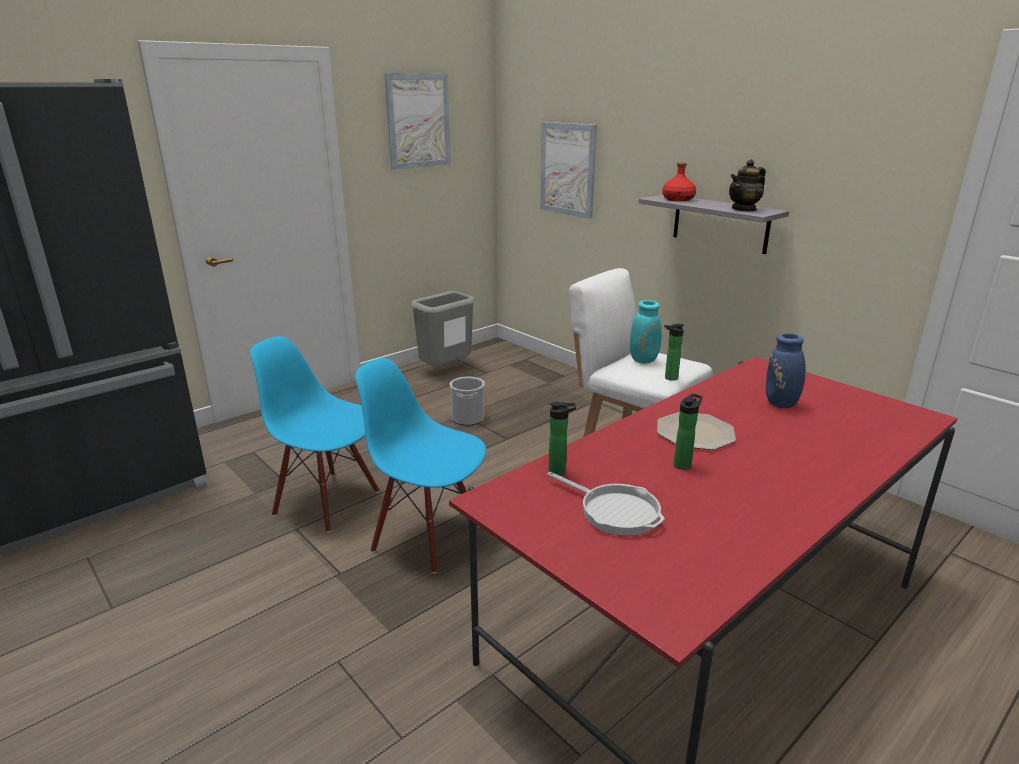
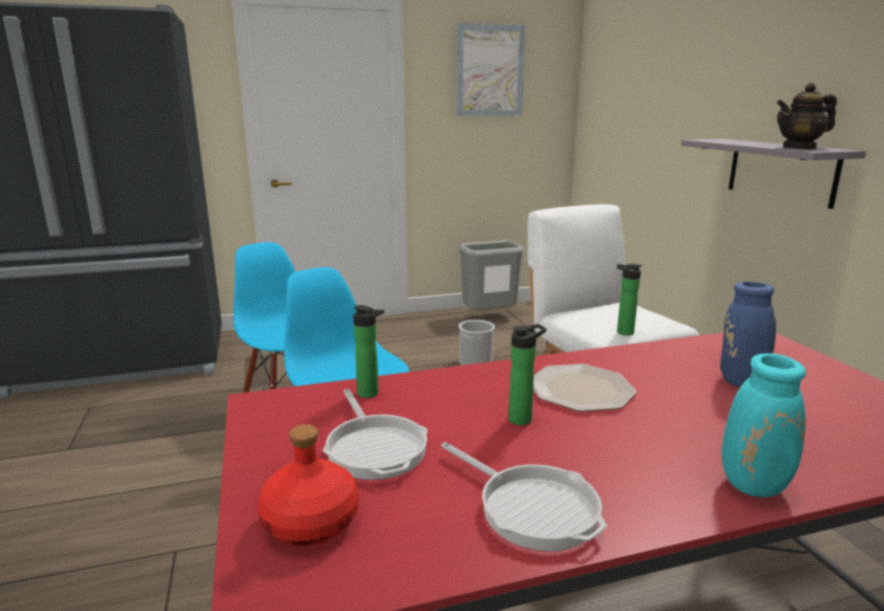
camera: 25 degrees right, 5 degrees down
(567, 169) = (634, 119): picture -> none
(644, 360) = (612, 311): turquoise vase -> turquoise vase (755, 485)
(678, 199) = (729, 141): red bottle -> red bottle (312, 521)
(752, 522) = (532, 508): none -> frying pan

